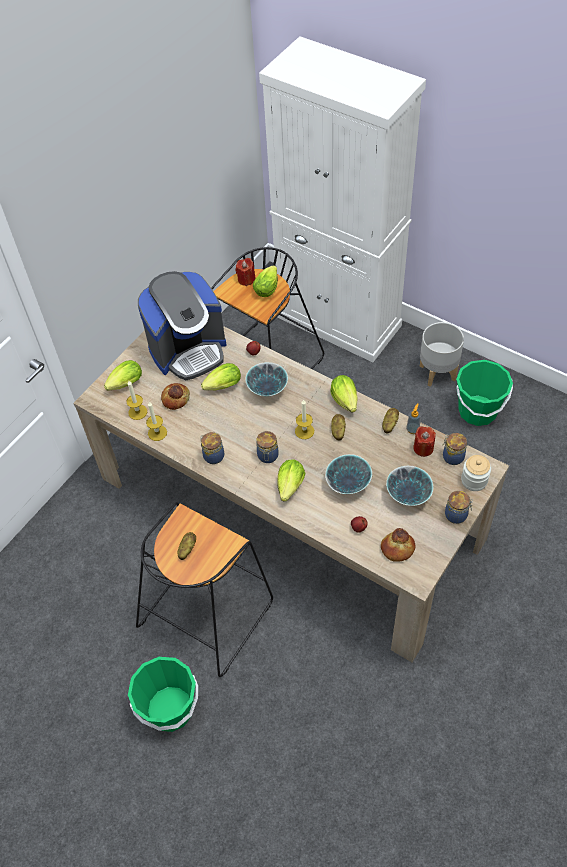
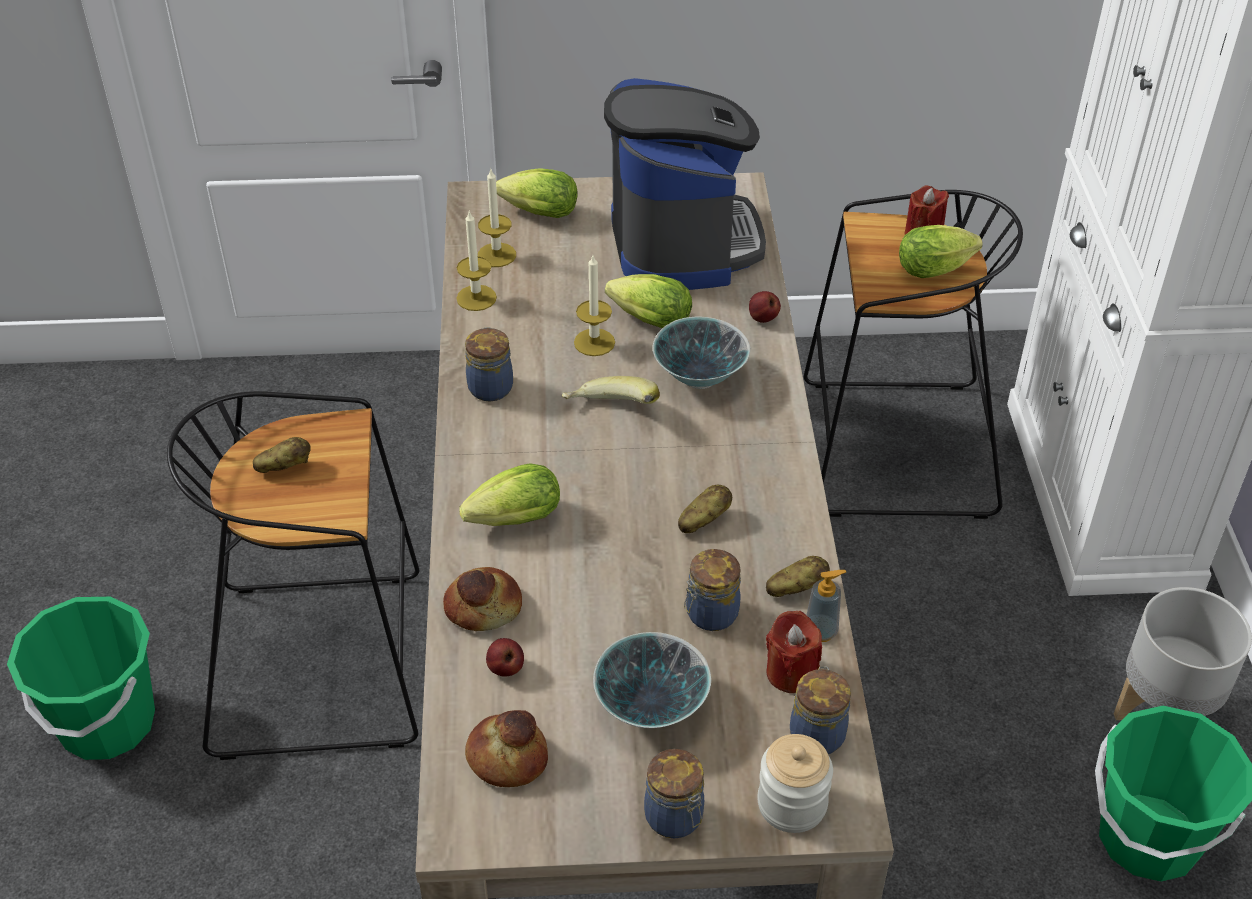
camera: 50 degrees right, 10 degrees down
(175, 399) = (566, 281): bread -> bread (483, 606)
(188, 350) = (682, 242): coffee machine -> coffee machine turned 120 degrees counterclockwise
(261, 427) = (610, 413): none -> banana
(267, 456) = (554, 455): jar -> jar (710, 615)
(304, 431) = (657, 474): candle -> candle (594, 342)
(346, 402) = (782, 497): lettuce -> none
(348, 484) = (595, 600): bowl -> none

